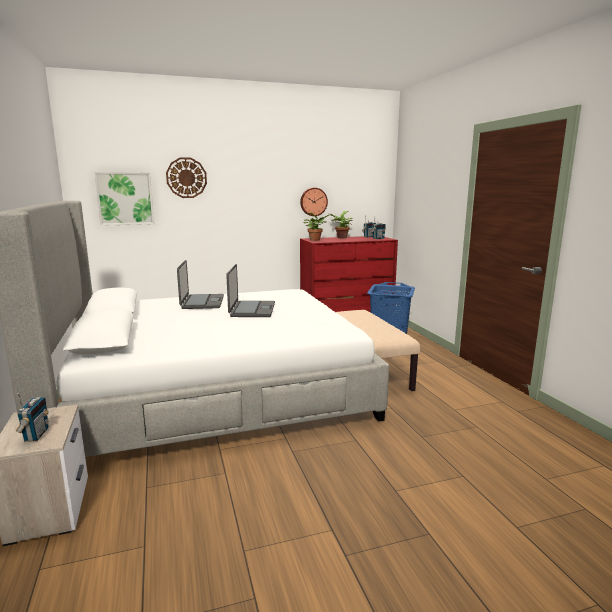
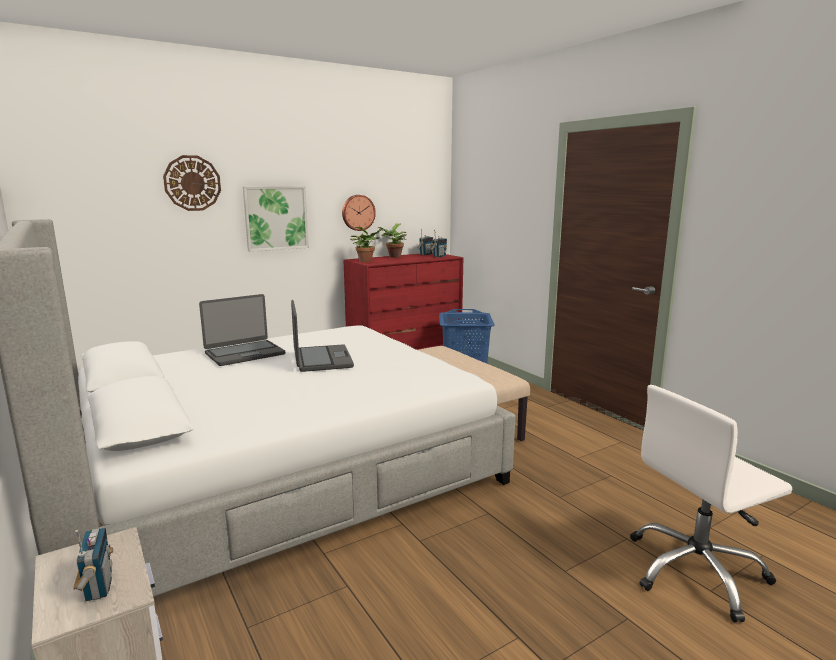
camera: 15 degrees left, 0 degrees up
(125, 198) = (104, 213): picture -> picture (276, 218)
(202, 302) = (244, 353): laptop -> laptop turned 75 degrees clockwise
(512, 510) = (696, 571): none -> white office chair

